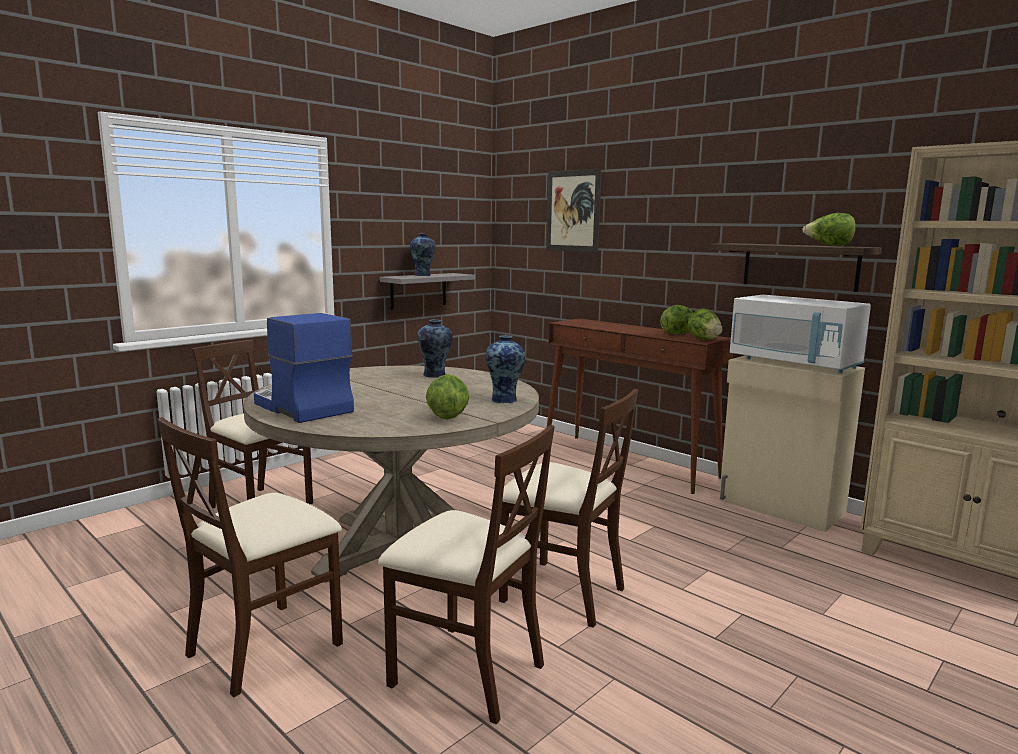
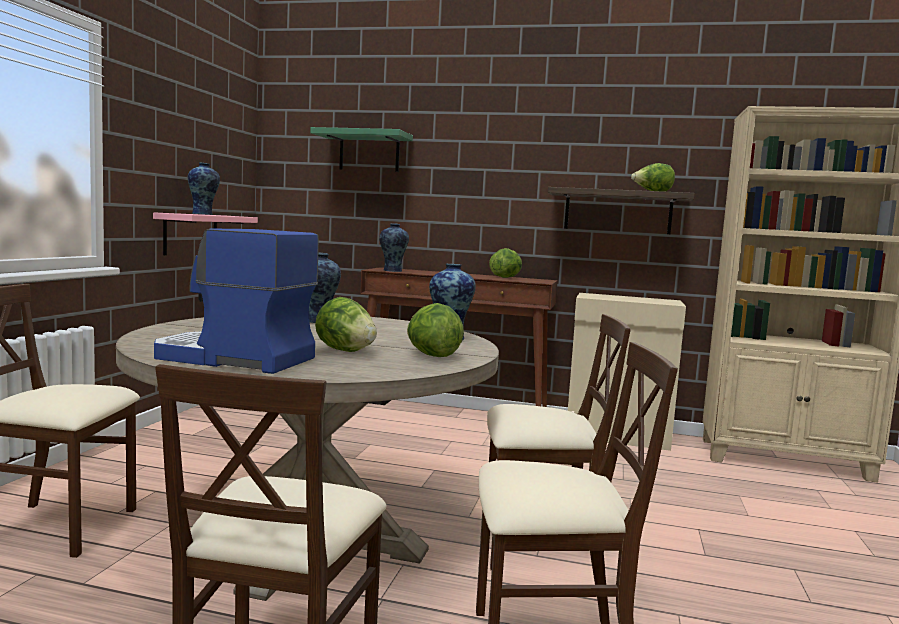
camera: 30 degrees left, 5 degrees down
(418, 291) = (191, 234): grey shelf -> pink shelf
(573, 211) = (369, 152): picture -> green shelf
(576, 324) = (392, 271): none -> vase
(704, 339) = (539, 281): lettuce -> lettuce (345, 351)
(794, 364) = (630, 299): white microwave -> none

